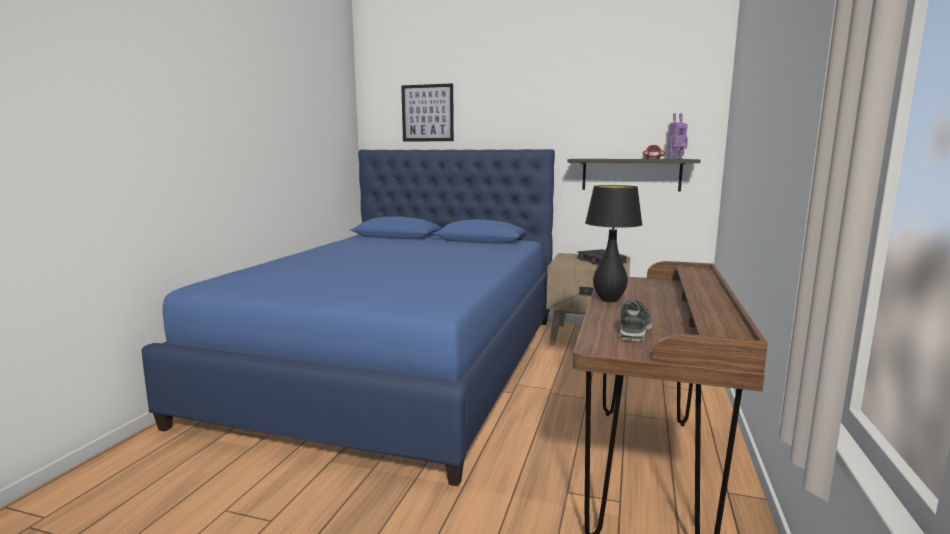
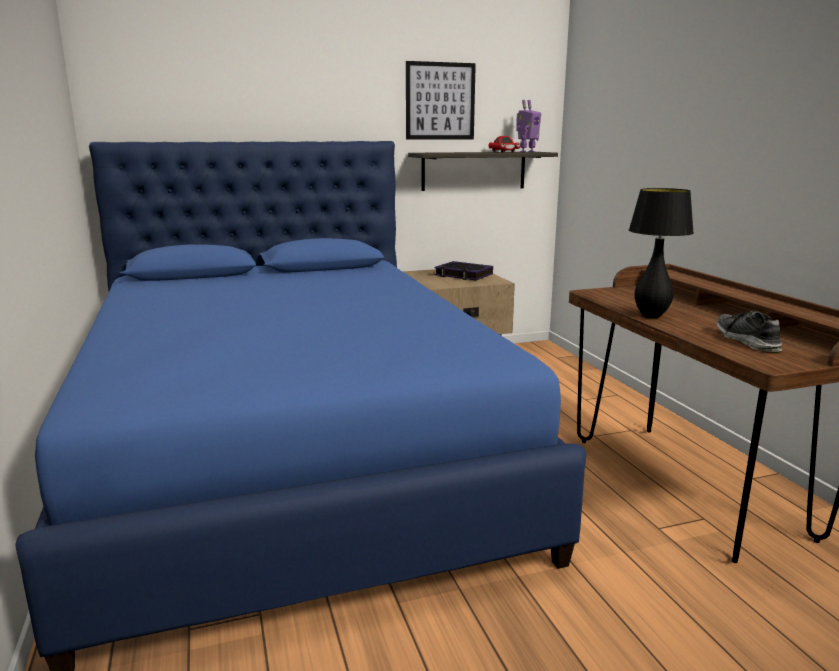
camera: 35 degrees left, 5 degrees up
(427, 113) = (201, 86): picture -> picture (440, 101)

